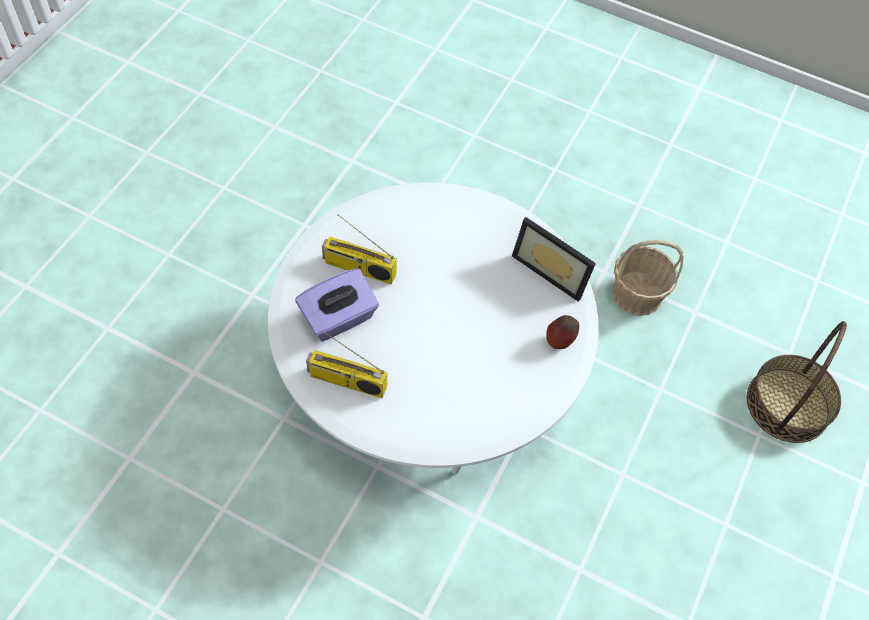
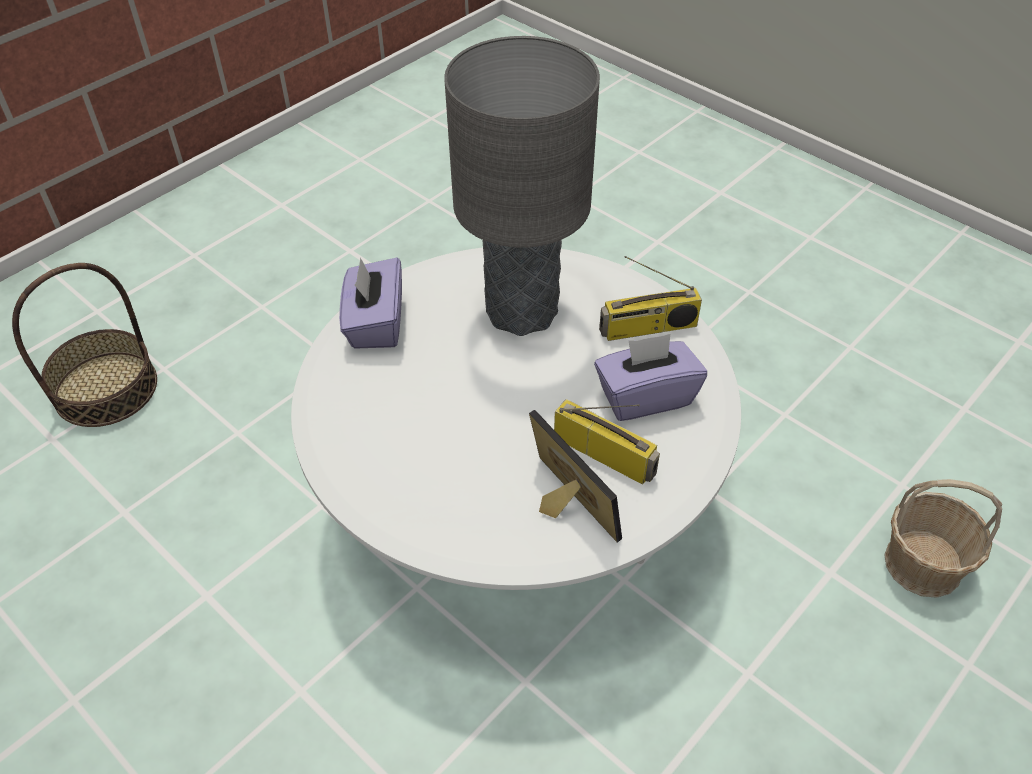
camera: 160 degrees left, 10 degrees down
(346, 381) = (648, 329): radio -> radio turned 135 degrees clockwise
(451, 377) = (521, 312): none -> grey table lamp
(553, 269) = (334, 404): picture frame -> picture frame (562, 507)
(559, 341) = (375, 324): apple -> purple tissue box
(636, 294) = (183, 552): basket -> basket (923, 565)

